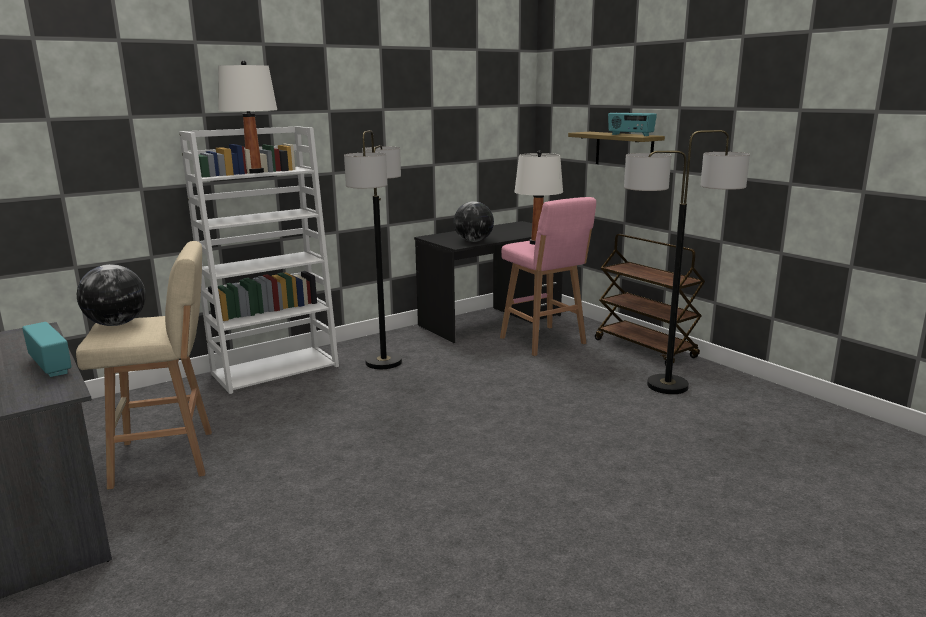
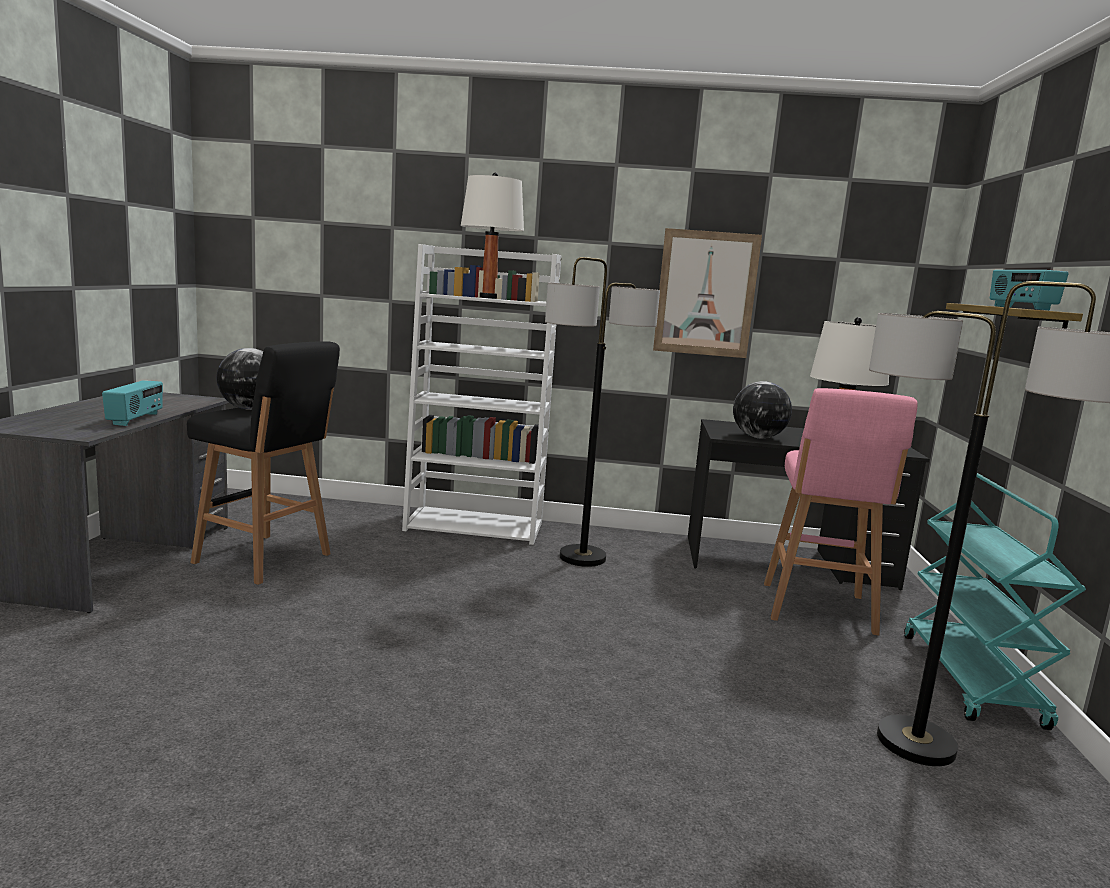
camera: 40 degrees right, 5 degrees down
(168, 458) = (266, 559): beige stool -> black stool
(403, 142) = (706, 293): none -> picture
(645, 349) = (971, 680): brown cart -> turquoise cart

